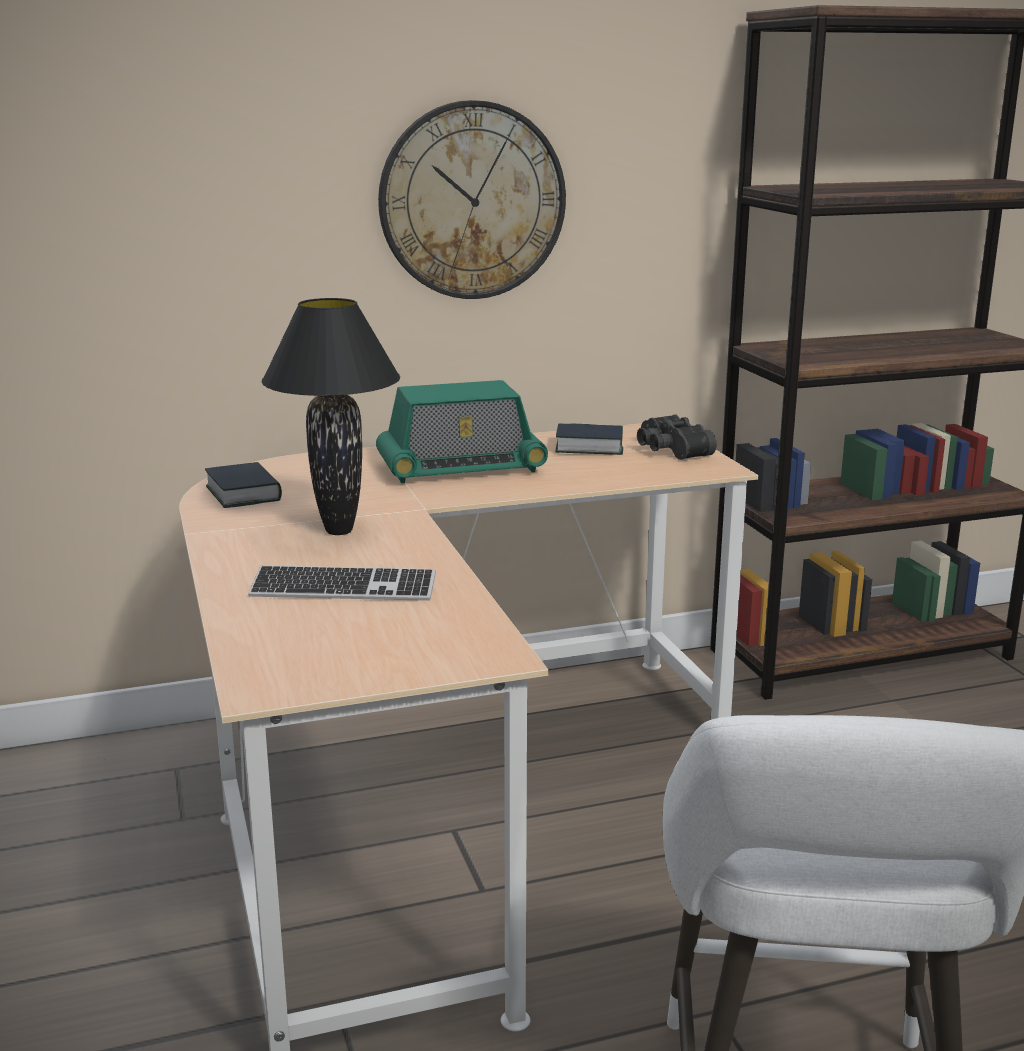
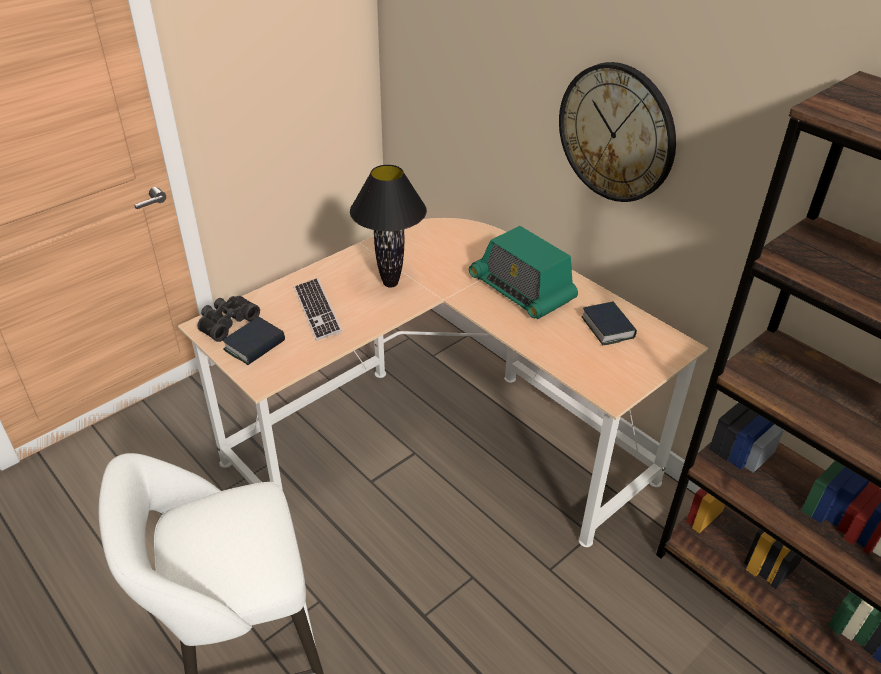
camera: 65 degrees right, 20 degrees up
(243, 494) = (423, 237): book -> book (255, 345)
(669, 450) = (633, 364): black binoculars -> black binoculars (226, 322)

